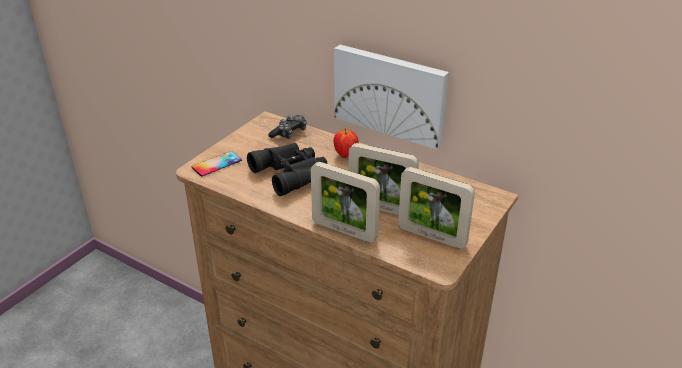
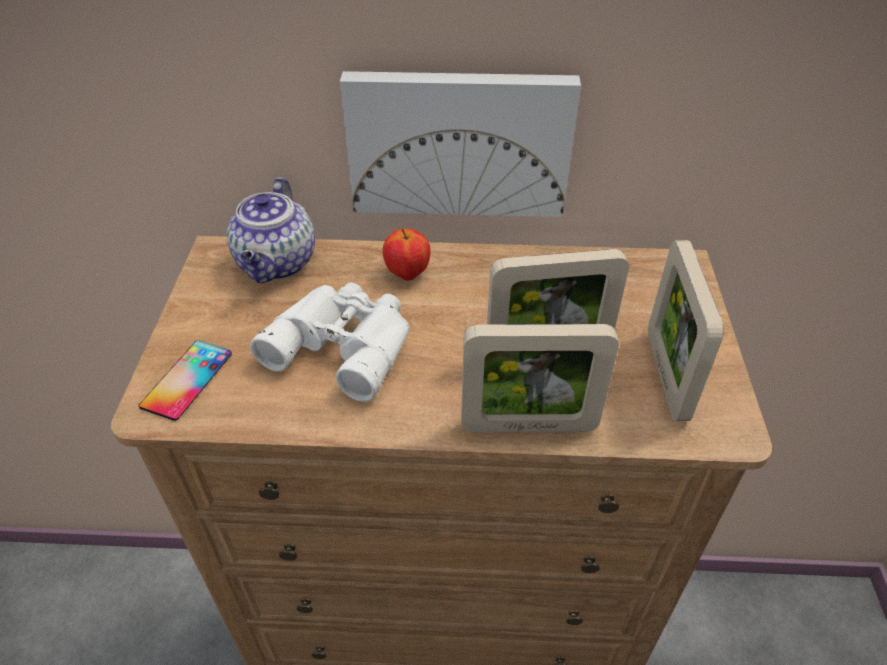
camera: 30 degrees left, 10 degrees up
(289, 133) = (277, 264): game controller -> teapot
(292, 172) = (344, 343): black binoculars -> white binoculars
(432, 236) = (666, 375): picture frame -> picture frame turned 90 degrees clockwise

